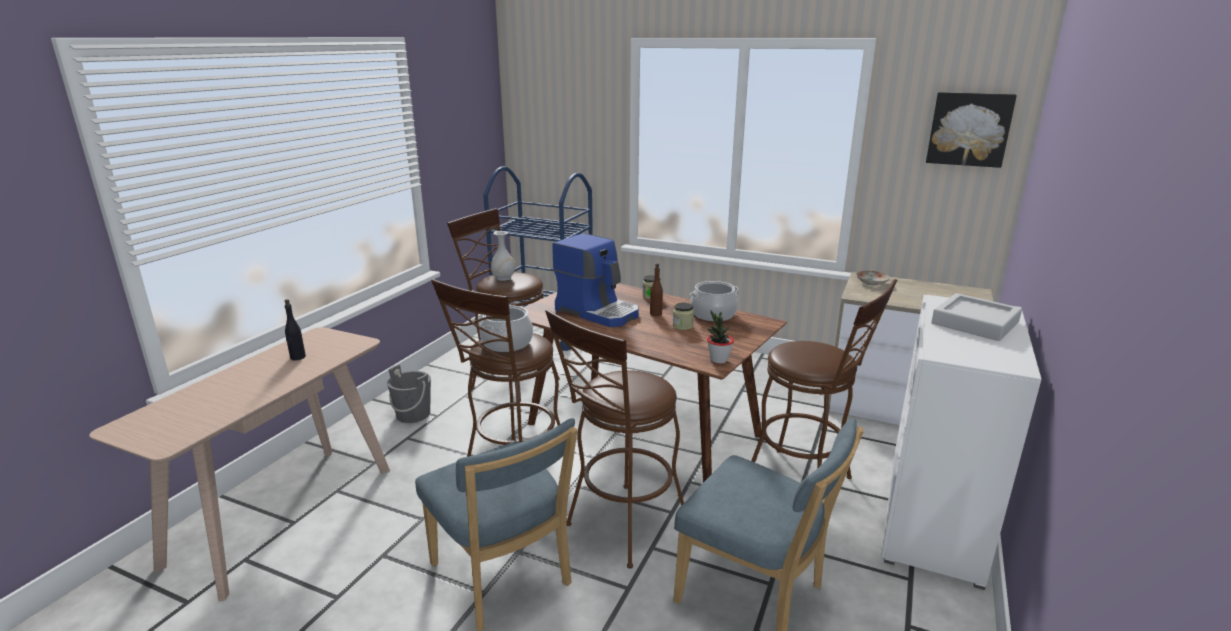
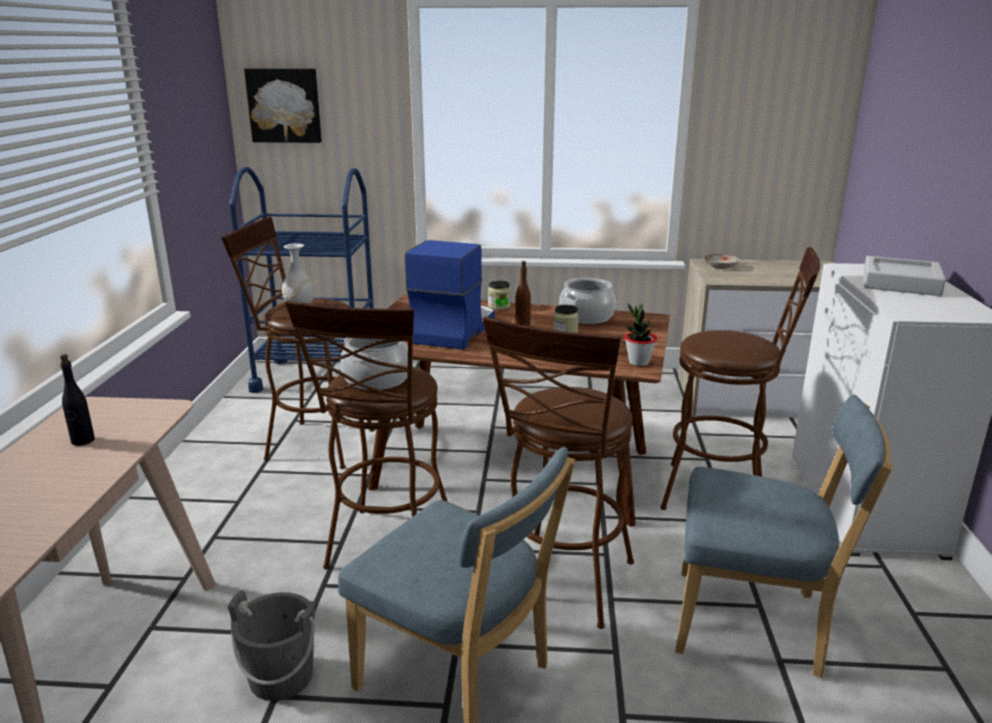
camera: 20 degrees left, 0 degrees up
(413, 414) = (203, 506): grey bucket -> grey bucket (281, 677)
(598, 311) = (452, 330): coffee machine -> coffee machine turned 90 degrees counterclockwise
(969, 129) = (798, 92): picture -> picture (284, 105)

